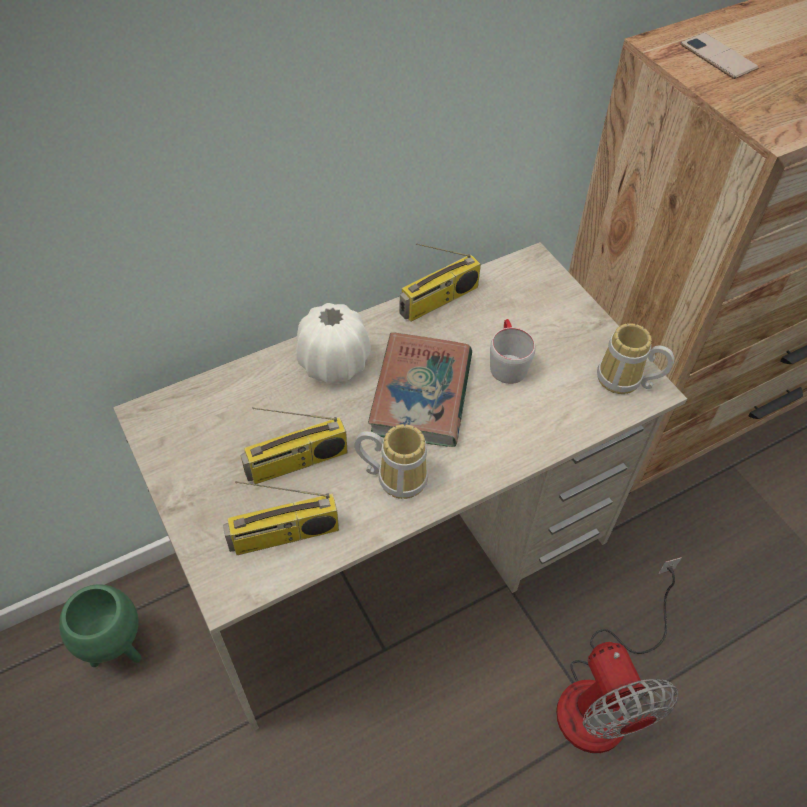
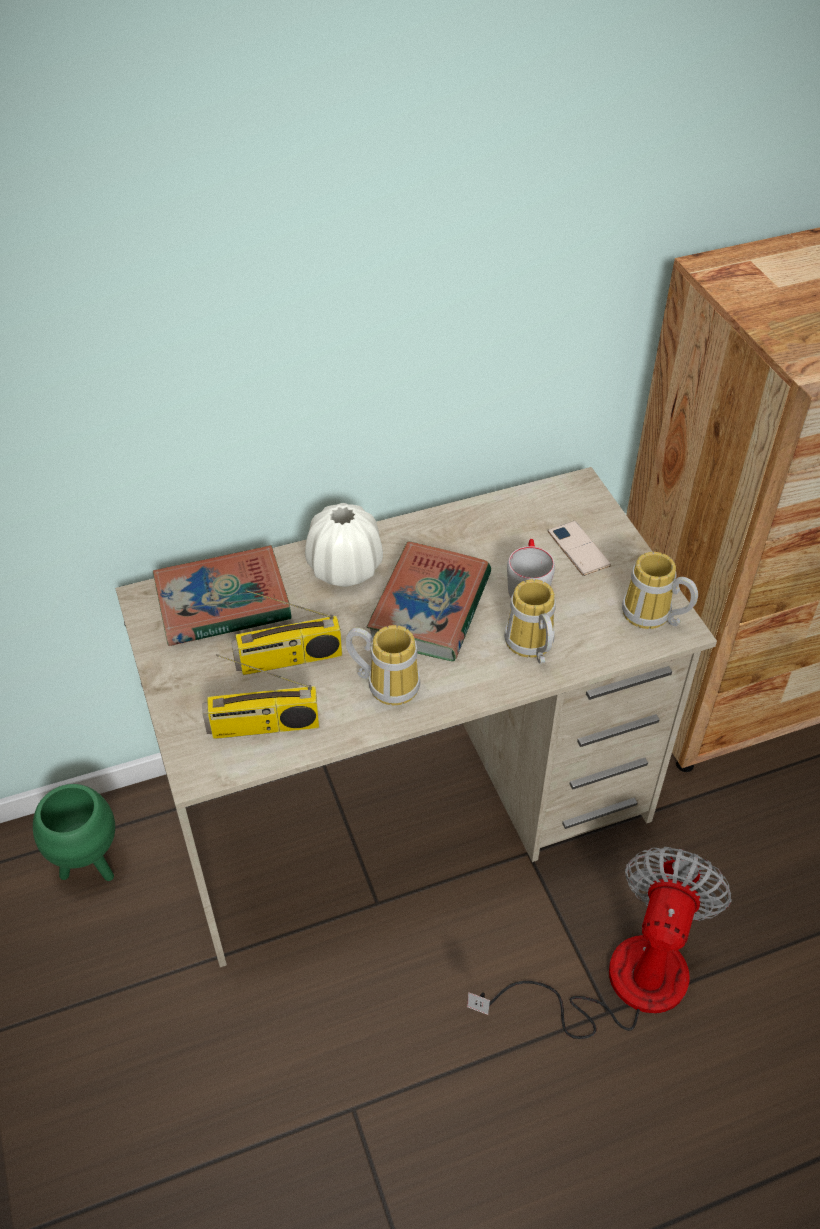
camera: 10 degrees right, 5 degrees down
(222, 411) = (222, 603): none -> book
(439, 301) = (468, 517): radio -> none
(520, 424) = (528, 647): none -> mug
(604, 693) = (618, 983): fan -> fan turned 150 degrees counterclockwise
(718, 57) = (768, 283): phone -> phone (578, 548)

